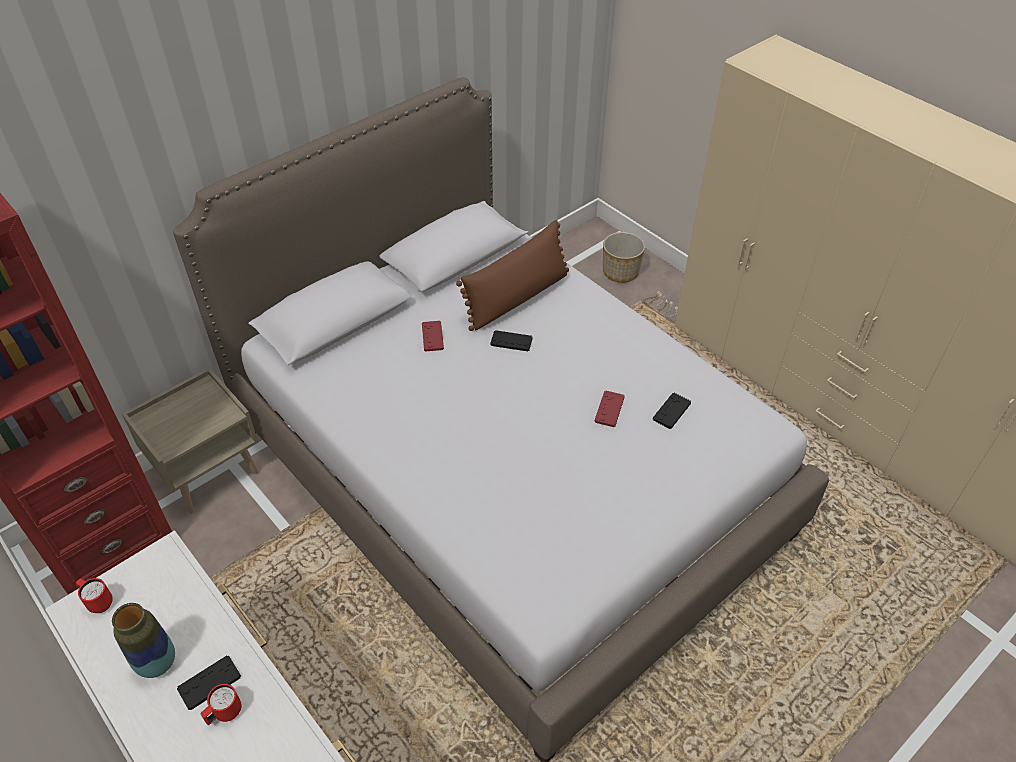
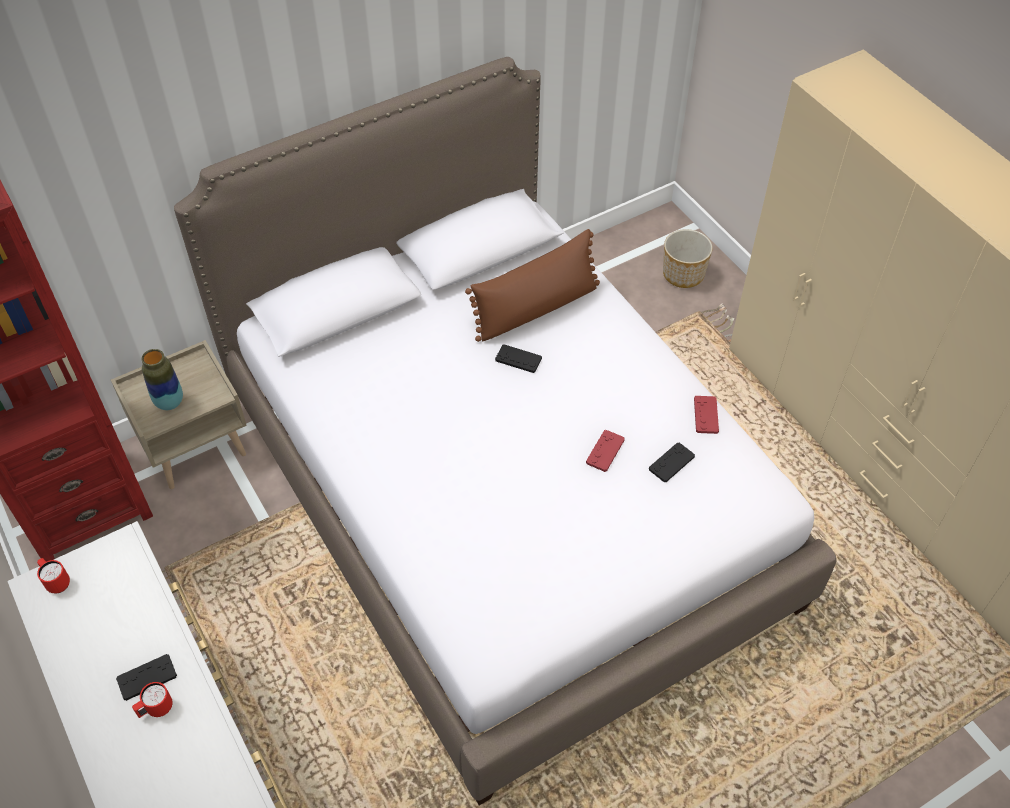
camera: 10 degrees right, 5 degrees up
(157, 663) = (102, 650): vase -> vase (169, 402)
(432, 336) = (436, 342): red game controller -> red game controller (706, 415)

